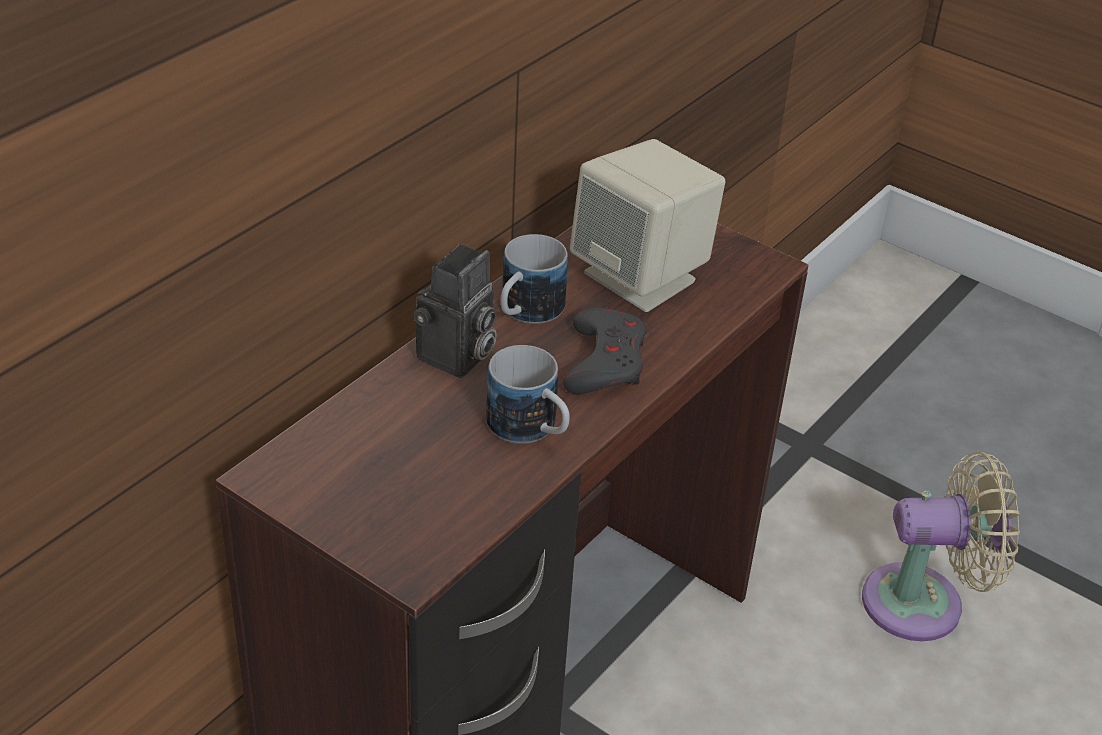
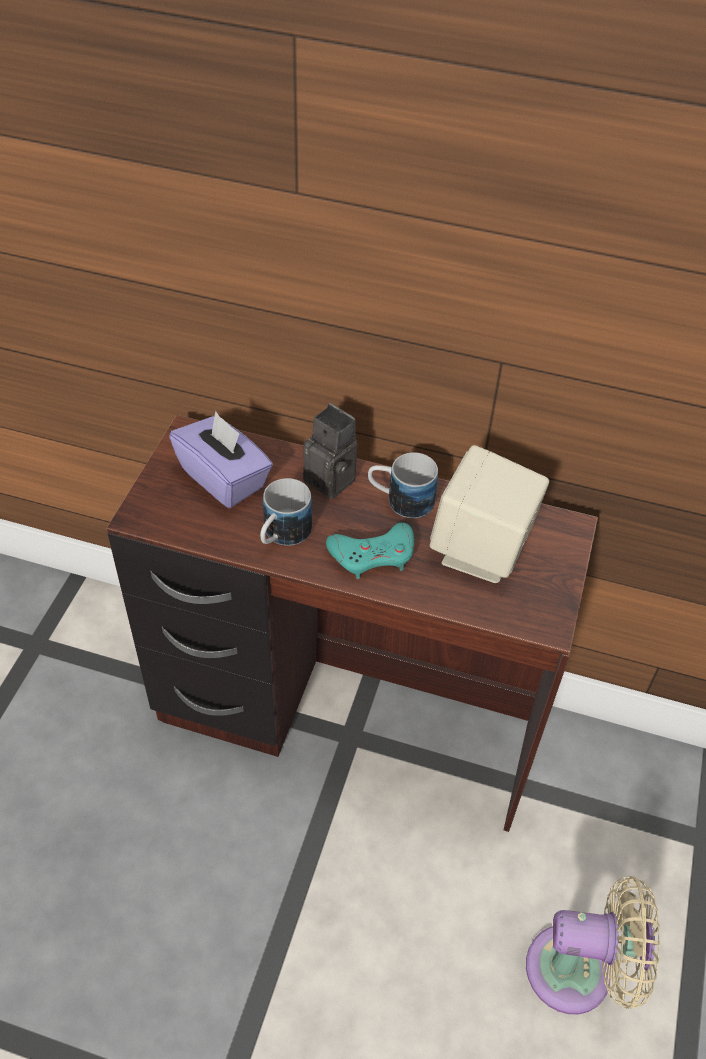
camera: 70 degrees right, 10 degrees up
(389, 459) = (224, 478): none -> purple tissue box
(456, 358) = (334, 480): camera -> camera turned 150 degrees counterclockwise
(605, 361) = (373, 555): grey game controller -> turquoise game controller
(923, 603) = (578, 971): beige fan -> beige fan turned 60 degrees counterclockwise

